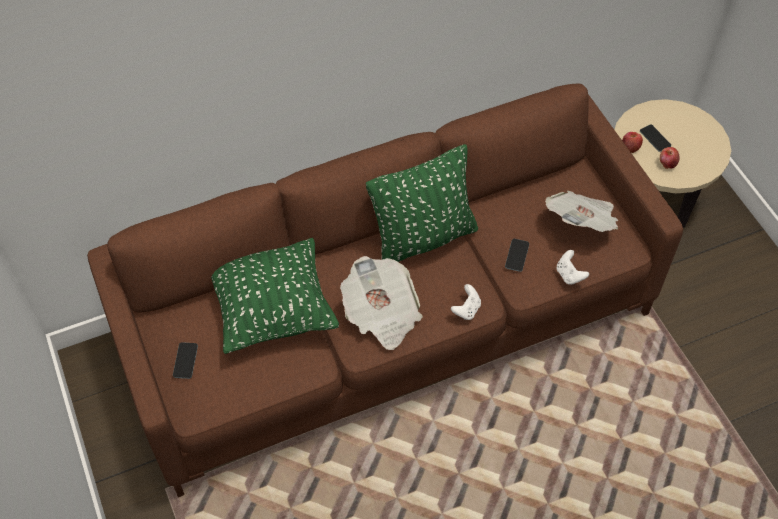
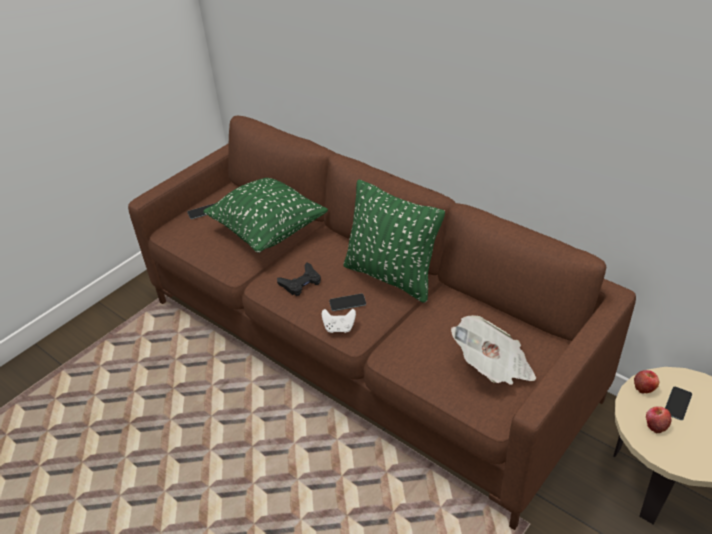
camera: 65 degrees right, 15 degrees down
(382, 314) = (301, 283): newspaper -> black game controller
(517, 255) = (418, 336): phone -> phone (347, 302)
(569, 275) = (425, 380): white game controller -> none

